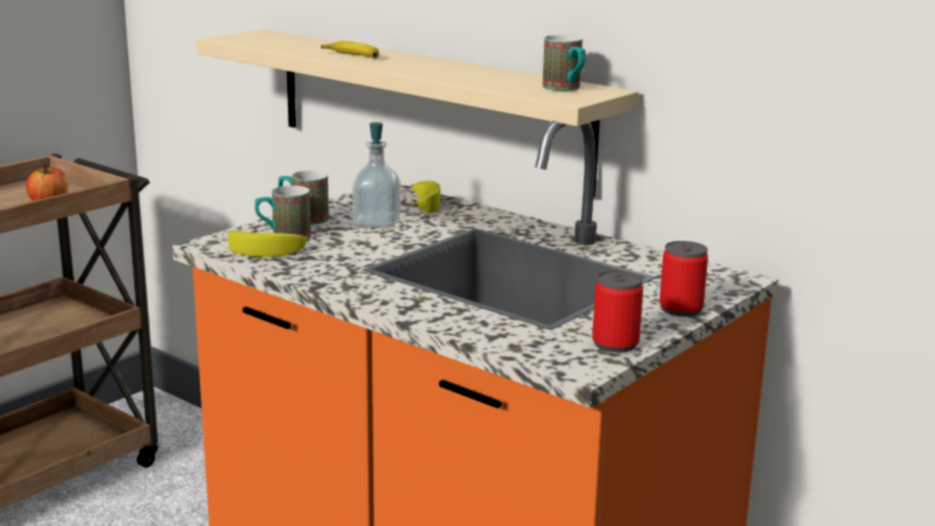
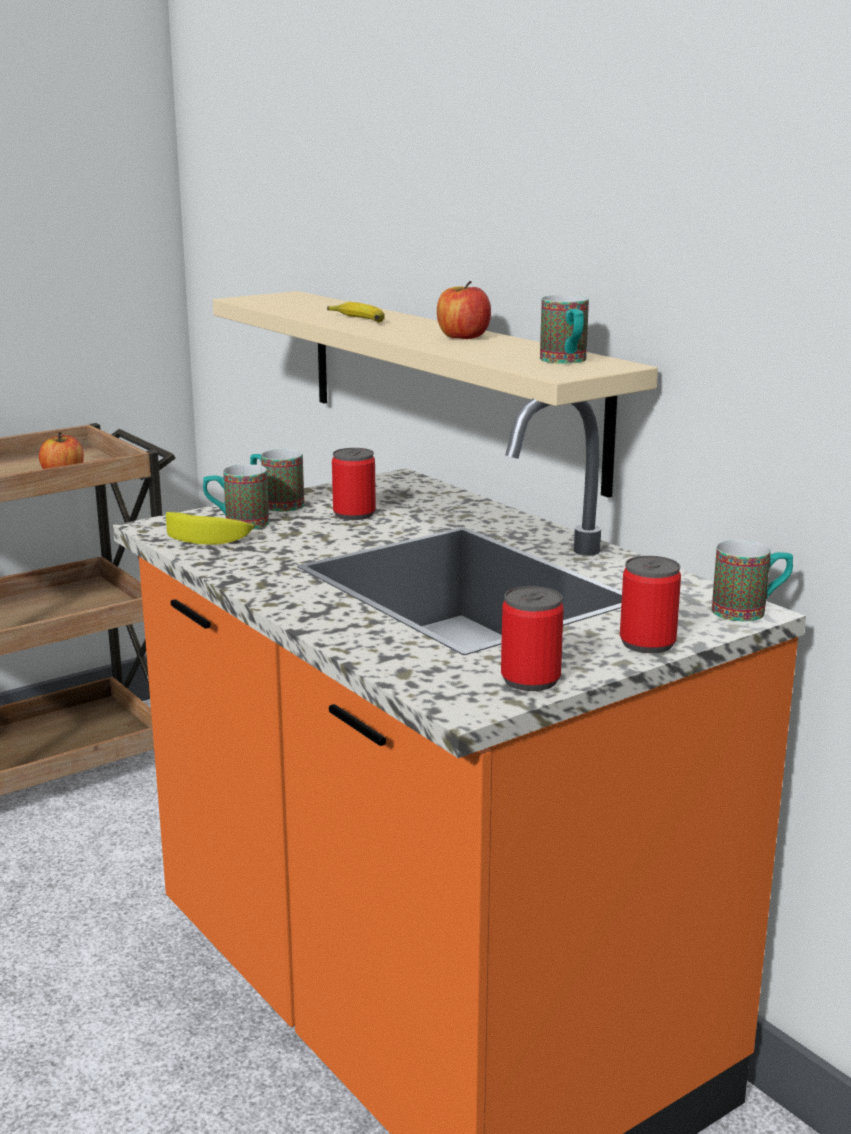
camera: 15 degrees right, 0 degrees up
(377, 223) = (354, 514): soap dispenser -> can
(422, 204) = (423, 496): banana -> none
(458, 69) = (462, 337): none -> apple
(738, 279) = (750, 612): none -> mug

